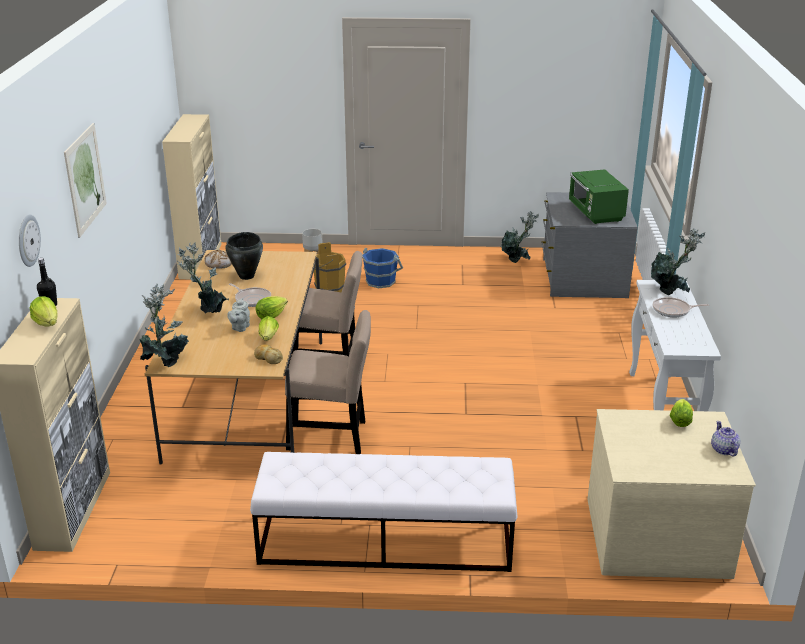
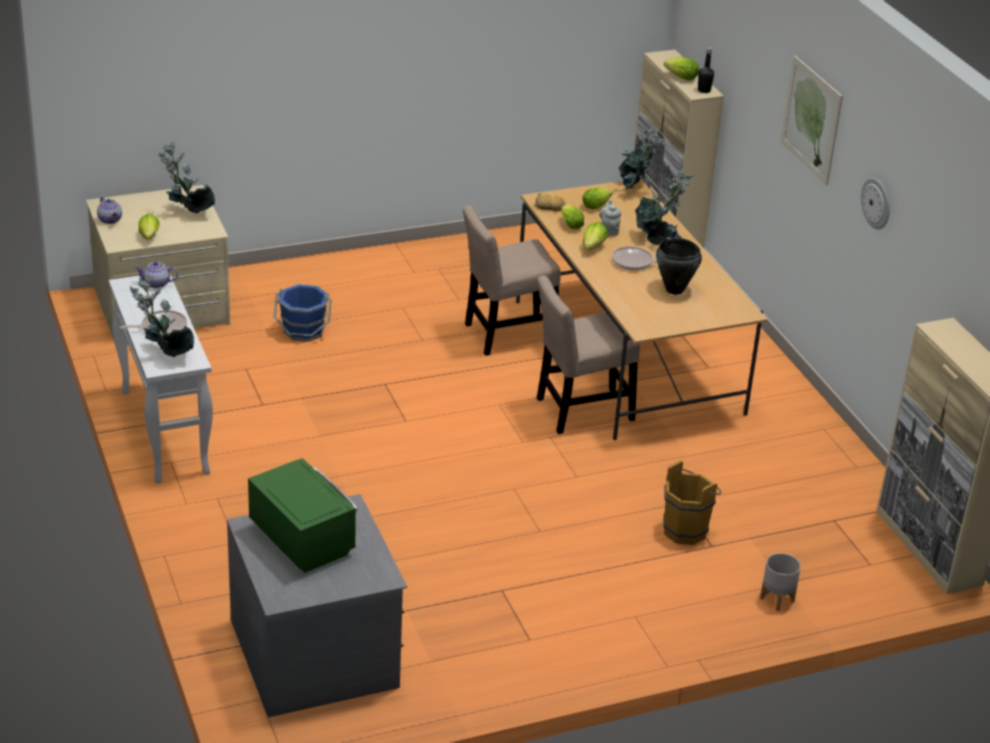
camera: 155 degrees right, 5 degrees up
(27, 240) = (734, 46): wall clock -> wall clock (876, 203)
(219, 264) = (725, 300): bread -> none
(222, 352) = (597, 205): none -> lettuce
(380, 281) = (628, 568): blue bucket -> blue bucket (304, 331)
(384, 542) = (393, 263): white bench -> none
(517, 260) = (443, 675): potted plant -> potted plant (188, 214)
(675, 345) = (157, 284): none -> teapot

